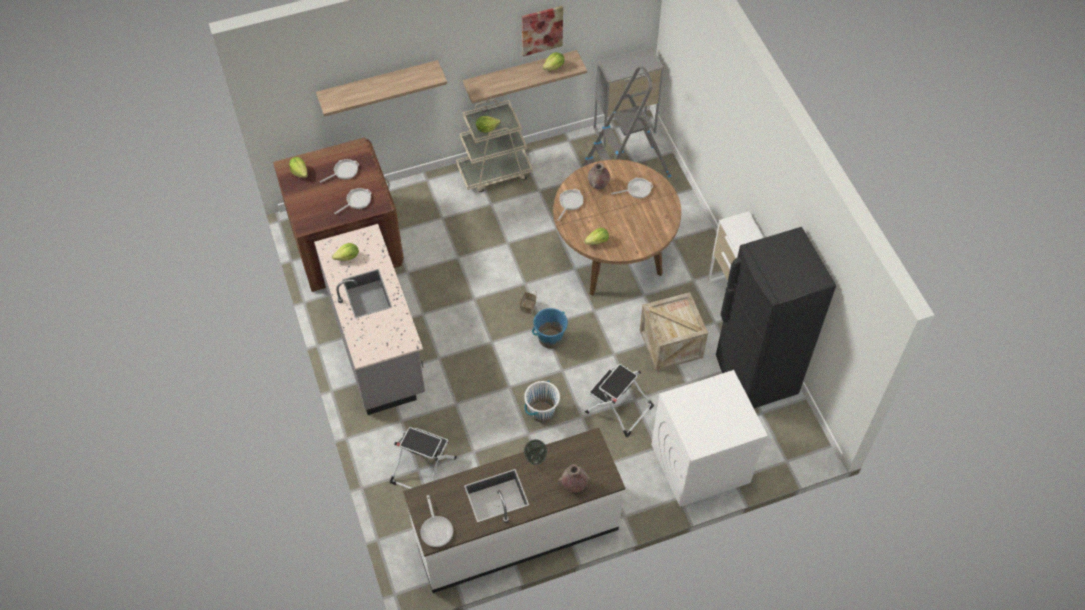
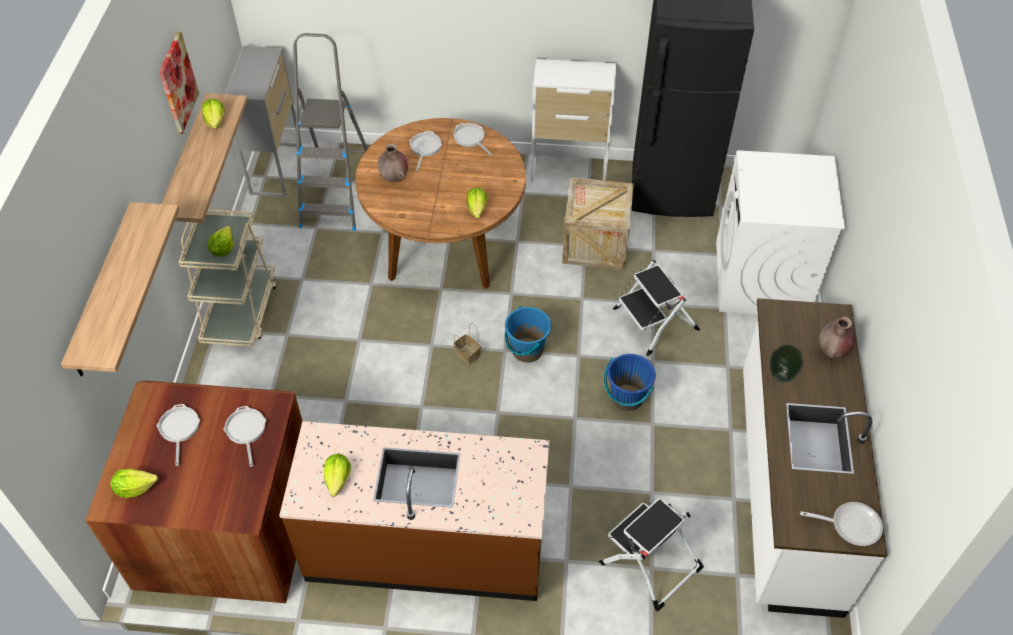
camera: 65 degrees left, 5 degrees down
(377, 344) = (426, 546): grey counter -> brown counter
(541, 412) = (627, 398): white bucket -> blue bucket
(570, 202) = (401, 213): frying pan -> frying pan (470, 138)

